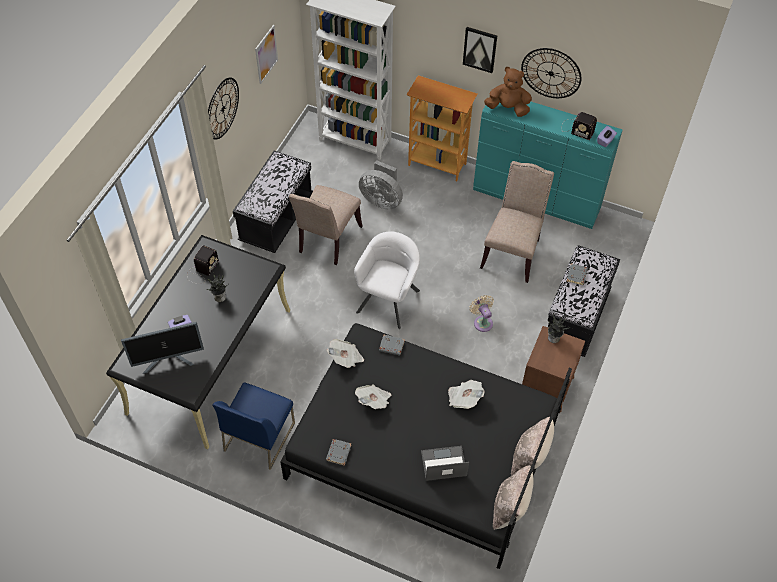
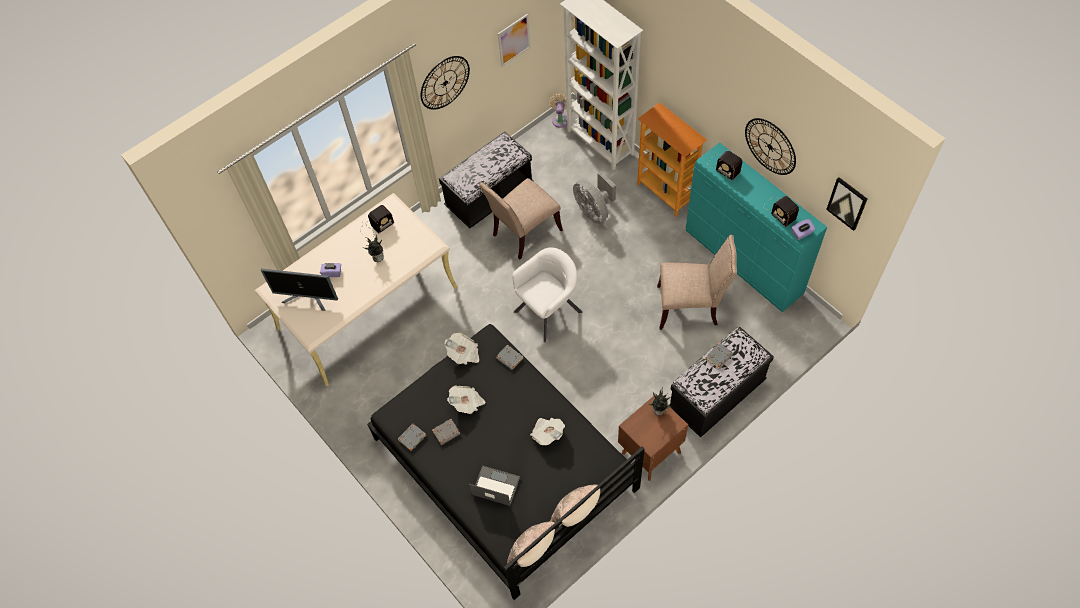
camera: 30 degrees right, 5 degrees up
(210, 360) = (368, 307): black desk -> beige desk
(259, 436) = (373, 392): blue chair -> none
(369, 436) = (446, 433): none -> grey book
(480, 49) = (712, 98): picture -> picture (847, 203)
(482, 322) = (624, 364): beige fan -> beige fan (560, 119)
(508, 108) = (722, 166): brown plush toy -> radio
(512, 252) = (690, 307): beige chair -> beige chair turned 45 degrees clockwise

